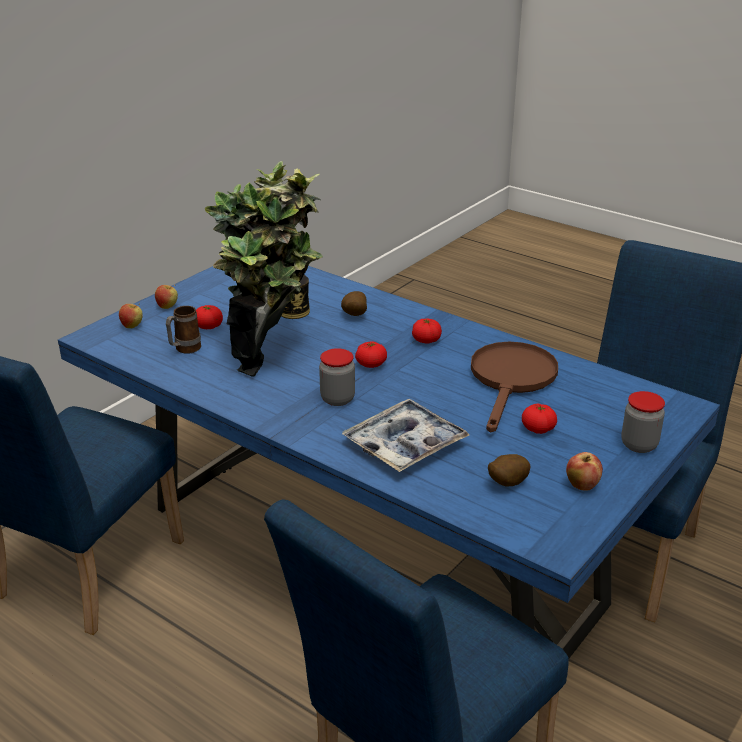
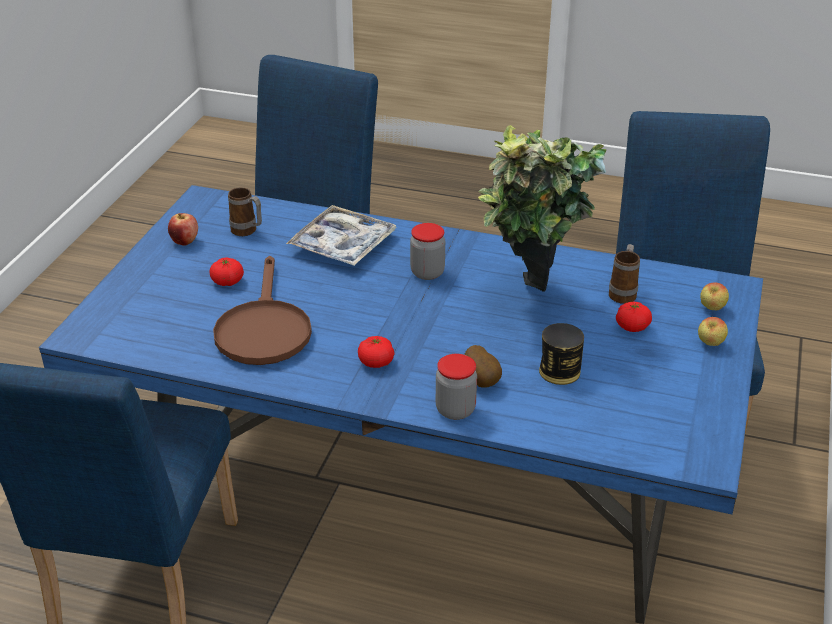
camera: 160 degrees right, 5 degrees up
(371, 364) = (419, 317): tomato -> none
(506, 483) = (247, 232): potato -> mug
(639, 445) = (132, 285): jar -> jar (455, 410)

